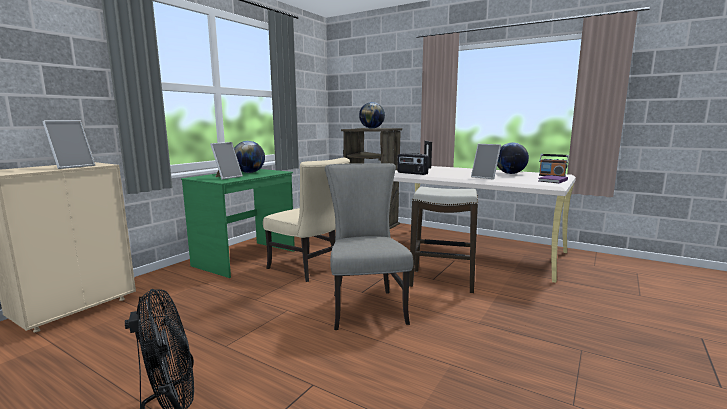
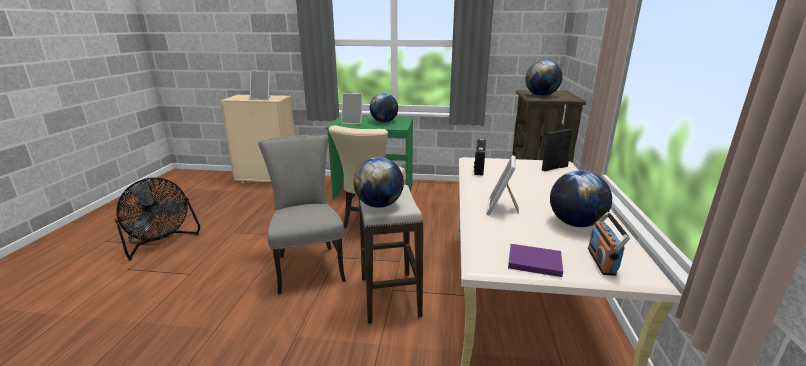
camera: 65 degrees right, 10 degrees up
(365, 306) = (308, 265): grey chair -> grey chair turned 75 degrees counterclockwise
(457, 192) = (379, 205): none -> globe

